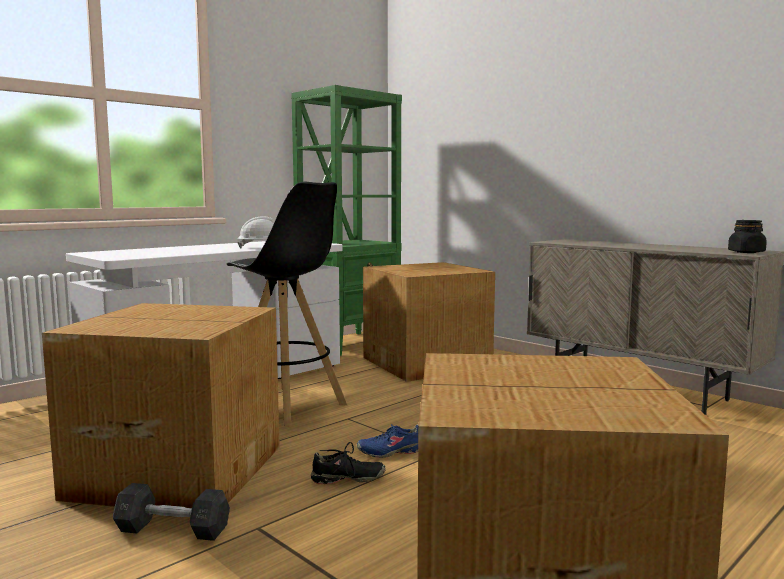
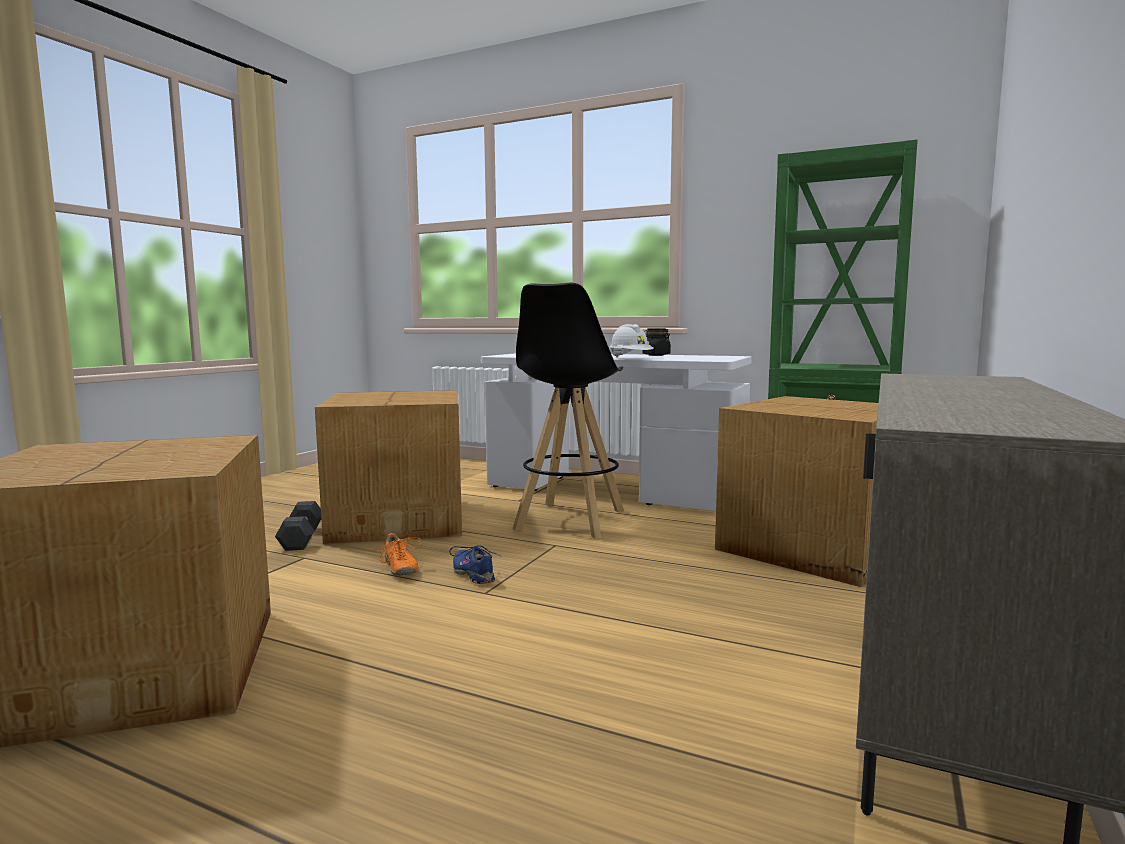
camera: 70 degrees right, 0 degrees up
(347, 479) = (399, 568): black shoe -> orange shoe
(746, 252) = (983, 423): black jar -> black jar (656, 355)

